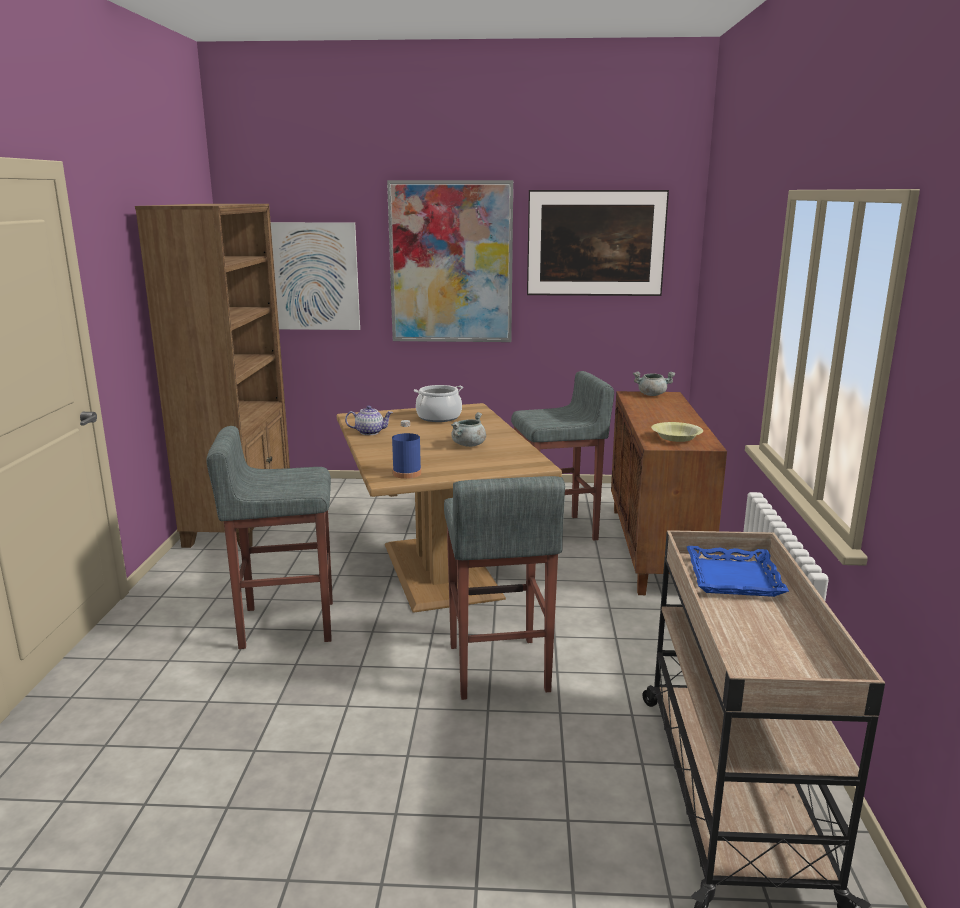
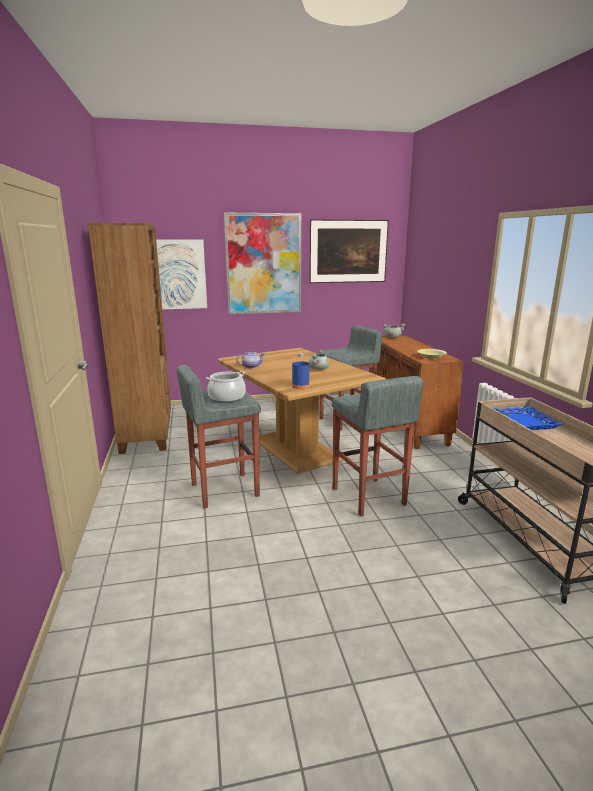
camera: 15 degrees left, 0 degrees up
(439, 417) = (283, 356): cooking pot -> cooking pot (226, 398)

